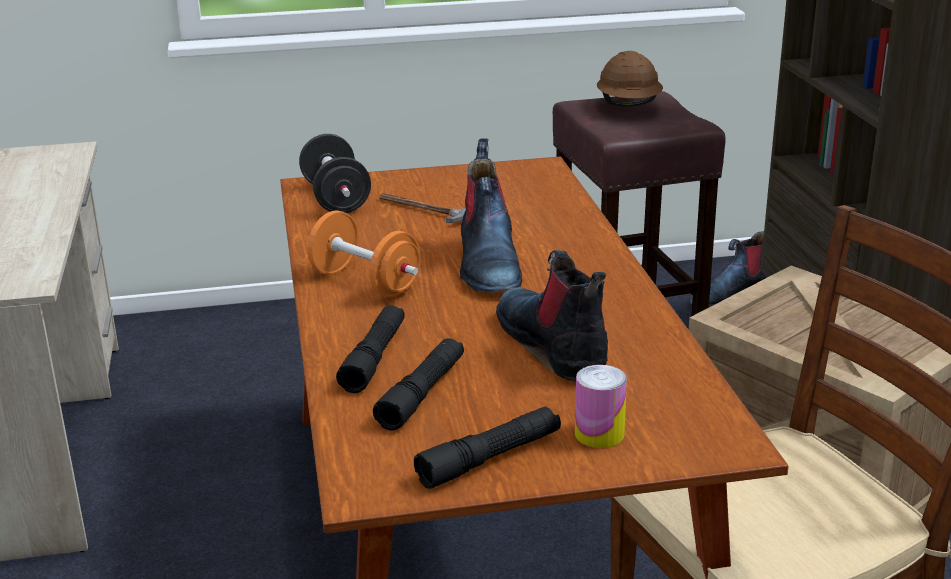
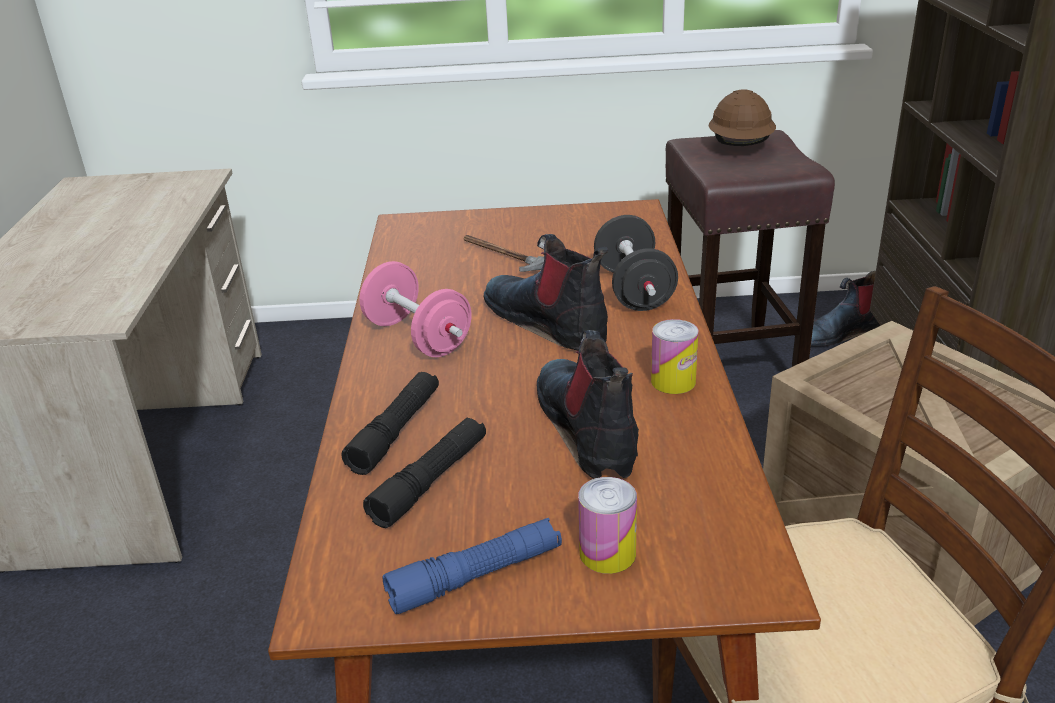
camera: 10 degrees right, 5 degrees up
(336, 199) = (422, 239): black dumbbell -> black dumbbell (634, 290)
(365, 283) = (418, 337): orange dumbbell -> pink dumbbell
(488, 264) = (548, 322): boot -> boot turned 135 degrees clockwise
(490, 458) = (476, 577): black flashlight -> blue flashlight
(619, 305) = (673, 381): none -> can

